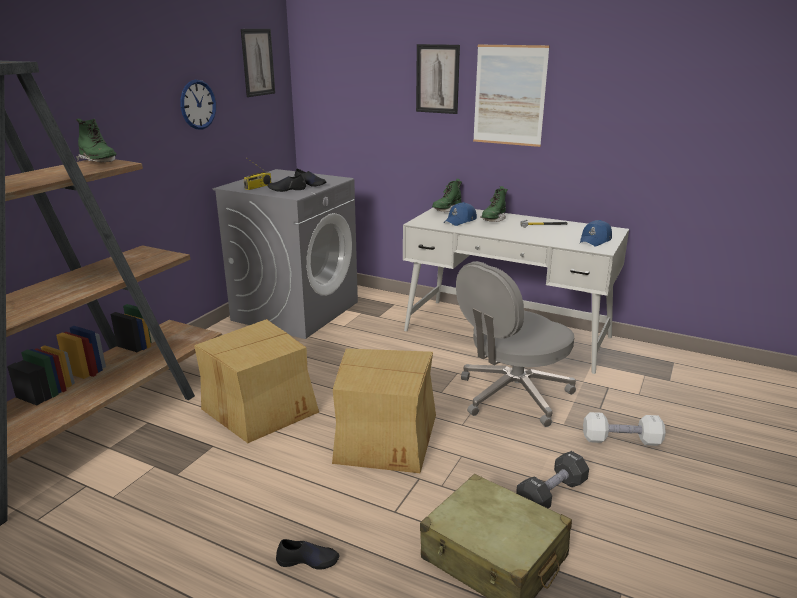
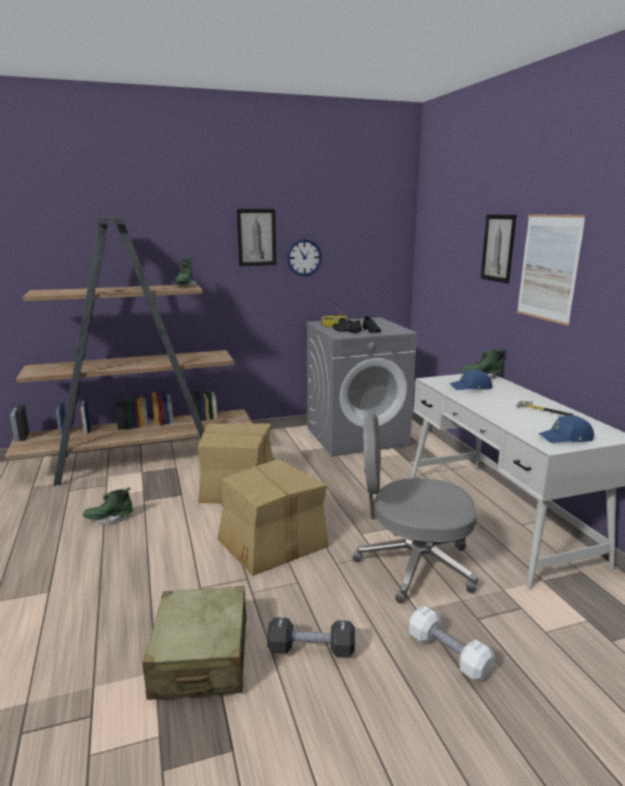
camera: 45 degrees right, 5 degrees down
(258, 62) = (374, 228): picture -> picture (256, 237)
(308, 560) = (119, 582): black shoe -> none
(493, 220) = (504, 394): green boot -> green boot (109, 519)

